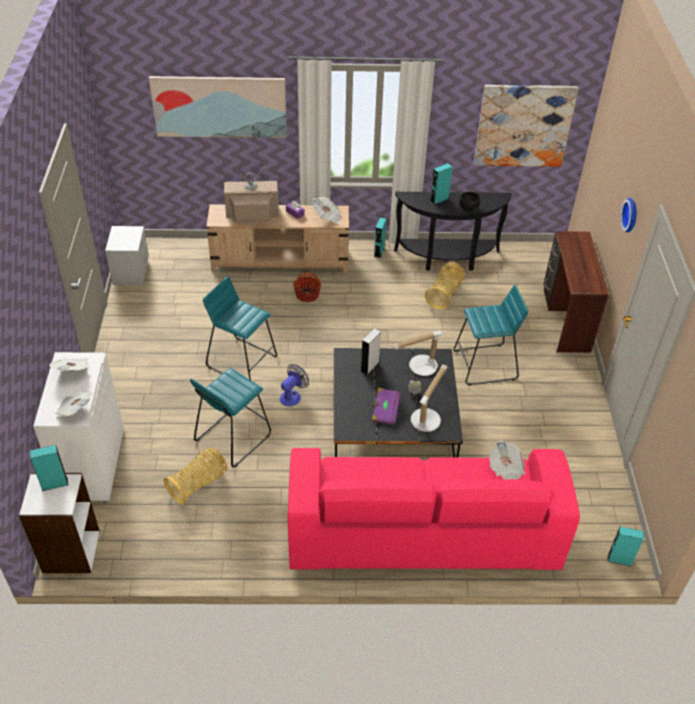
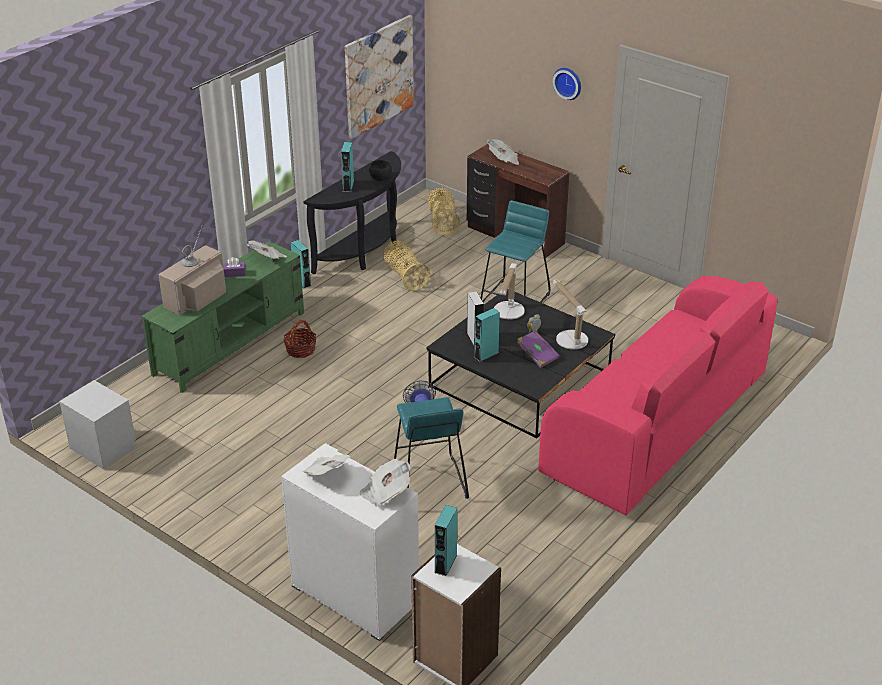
camera: 50 degrees left, 10 degrees down
(198, 483) = (462, 531): basket -> basket (443, 221)
(219, 107) = (123, 186): picture -> none
(242, 361) = (336, 431): turquoise stool -> none
(280, 260) = (230, 343): beige tv stand -> green tv stand
(505, 469) = (675, 322): newspaper -> newspaper (503, 160)
(619, 559) = (778, 343): turquoise speaker -> turquoise speaker (486, 355)

